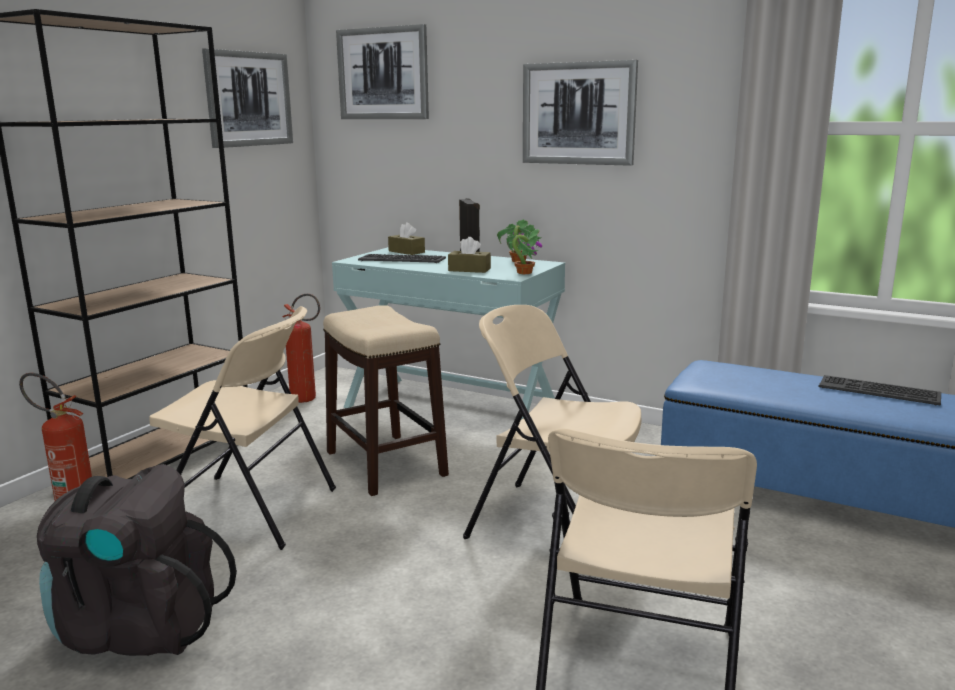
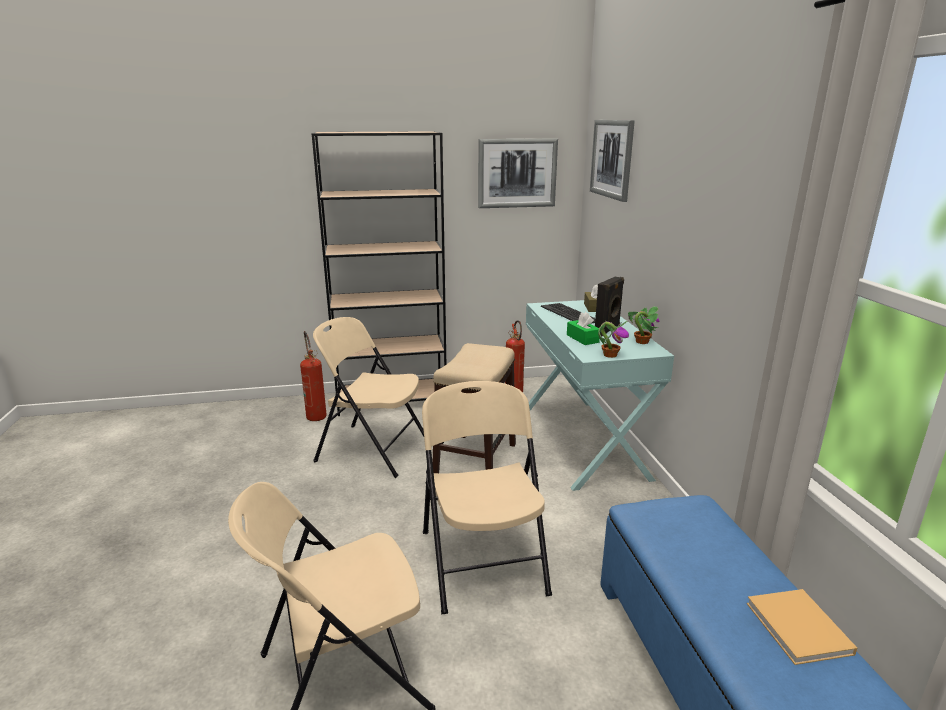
camera: 50 degrees right, 5 degrees up
(139, 628) = (249, 483): black backpack -> none
(247, 510) = (373, 449): beige chair -> beige chair turned 135 degrees clockwise
(469, 270) = (582, 338): brown tissue box -> green tissue box
(578, 113) = (701, 220): picture -> none
(879, 391) = (800, 630): keyboard -> beige book

